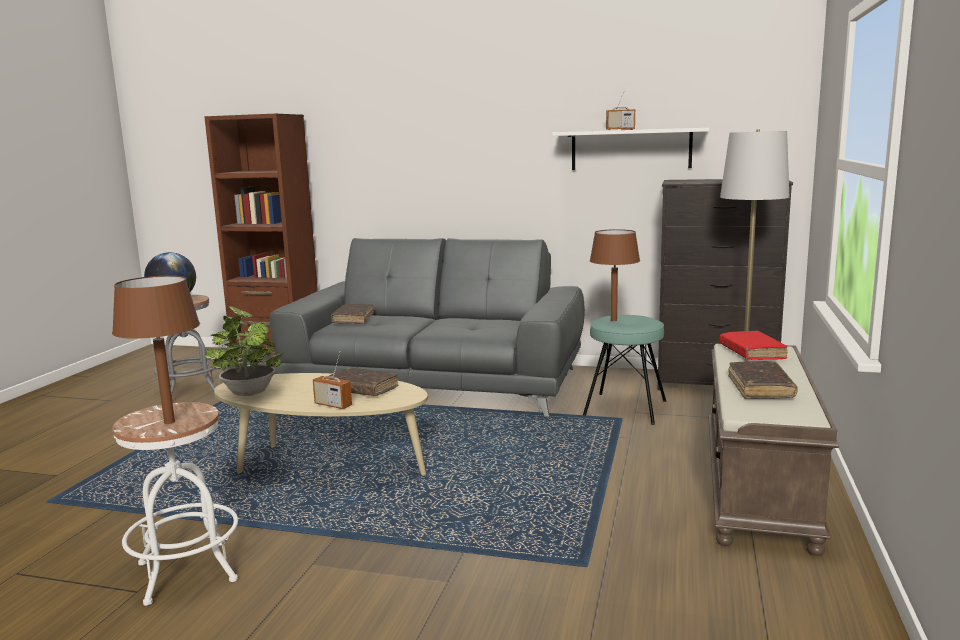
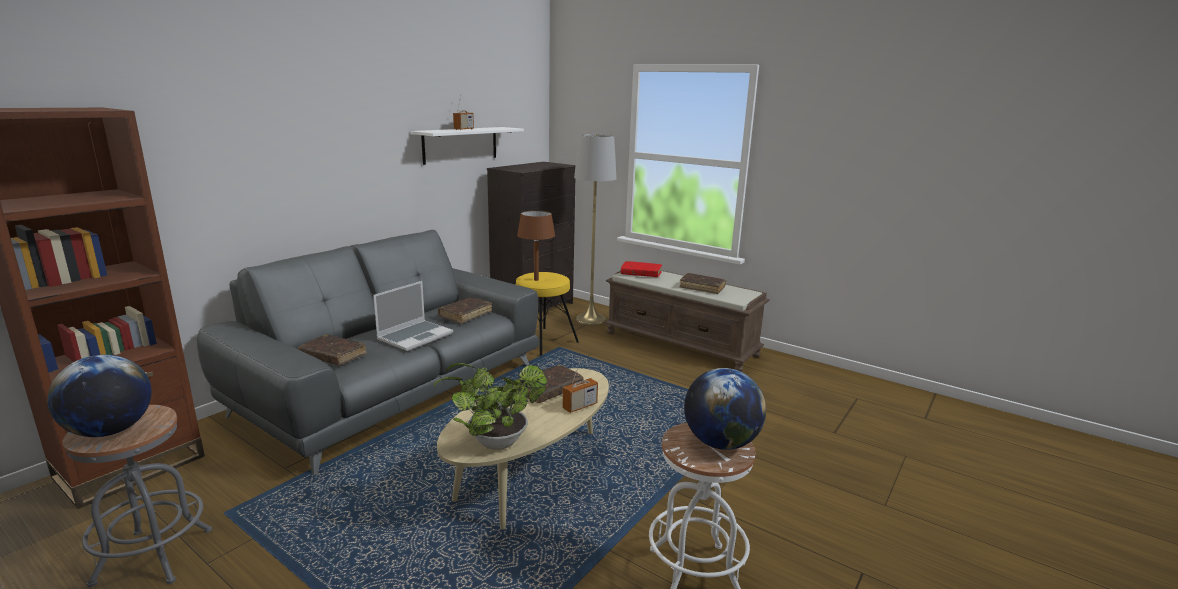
camera: 70 degrees left, 5 degrees up
(169, 422) = (720, 443): brown table lamp -> globe
(416, 326) = (415, 336): none -> laptop
(489, 327) = (465, 315): none -> brown book
(625, 408) = (542, 341): turquoise stool -> yellow stool

